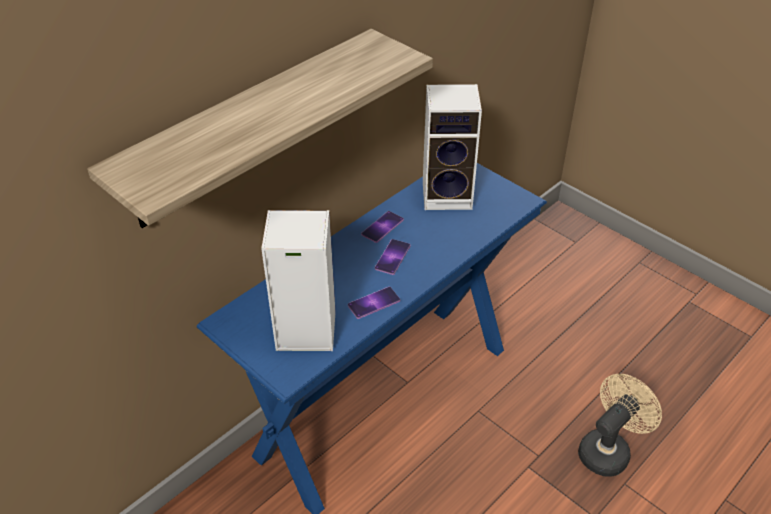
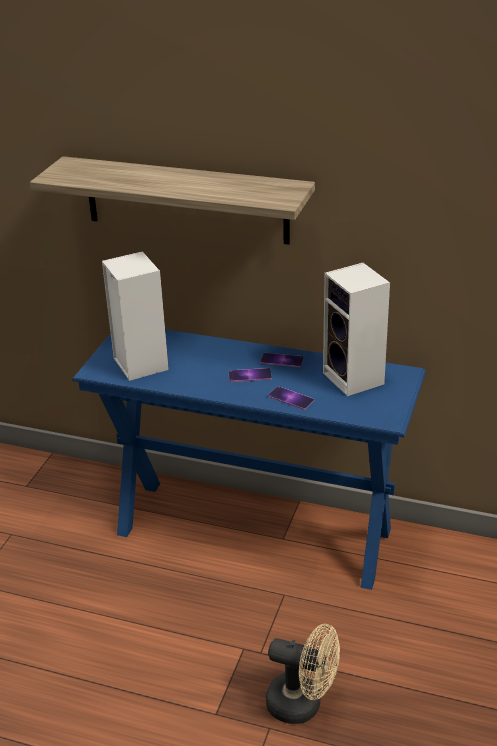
camera: 65 degrees right, 10 degrees down
(374, 303) = (191, 382): phone -> phone (291, 398)

